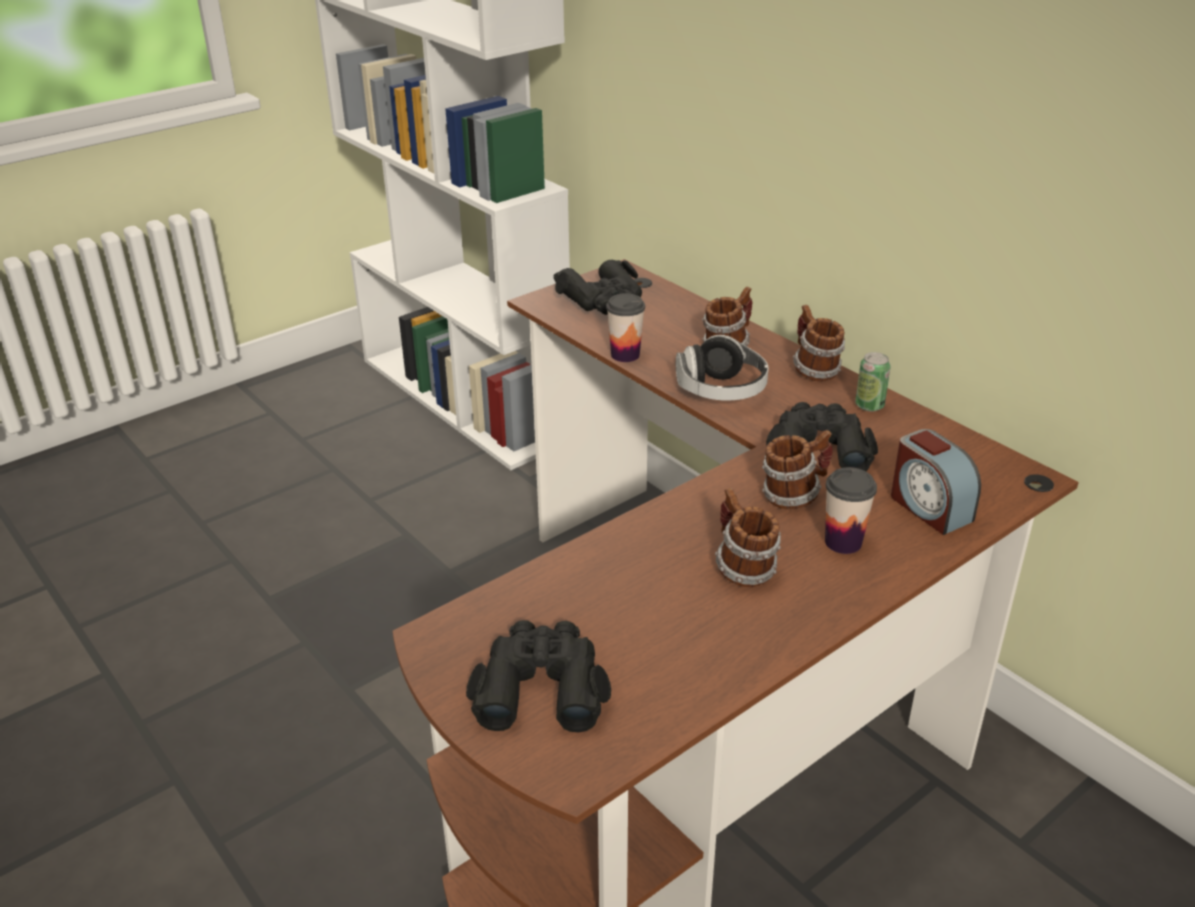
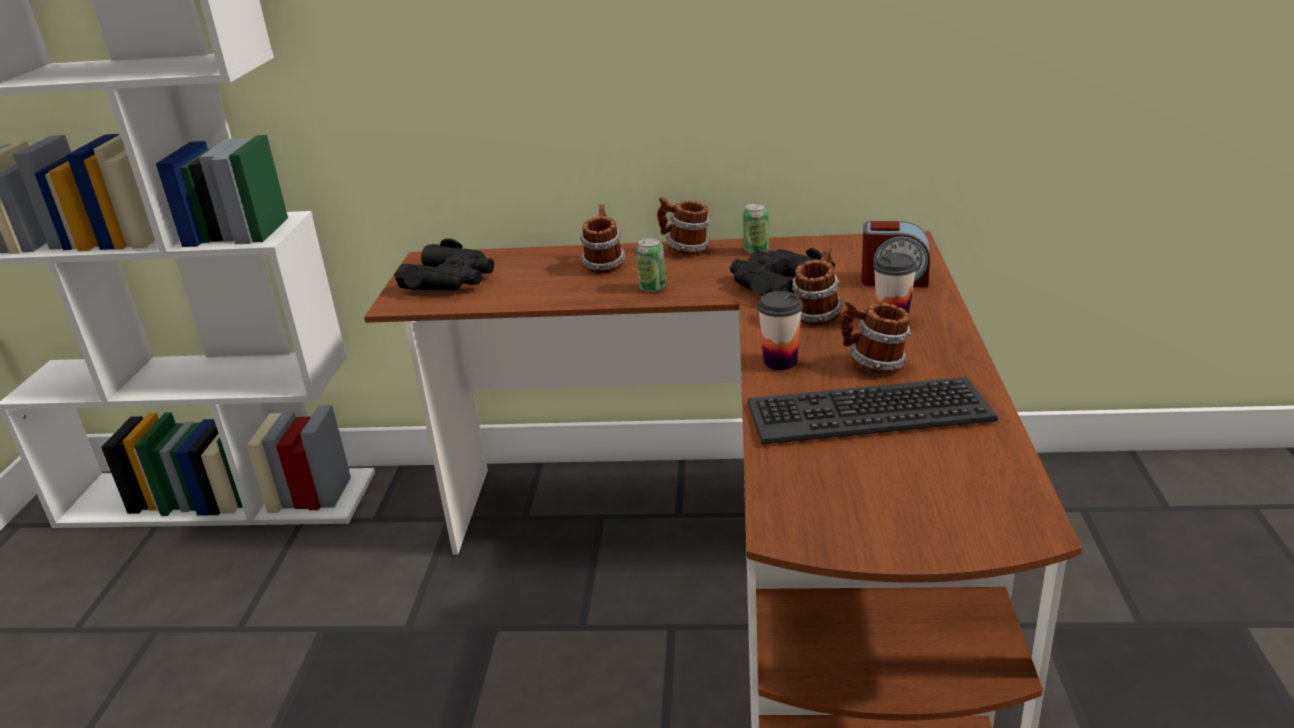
camera: 45 degrees left, 5 degrees down
(540, 686) = (911, 502): black binoculars -> none
(625, 355) = (540, 302): cup -> cup (780, 362)
(657, 601) = (867, 411): none -> keyboard
(721, 391) = (652, 288): headphones -> can

